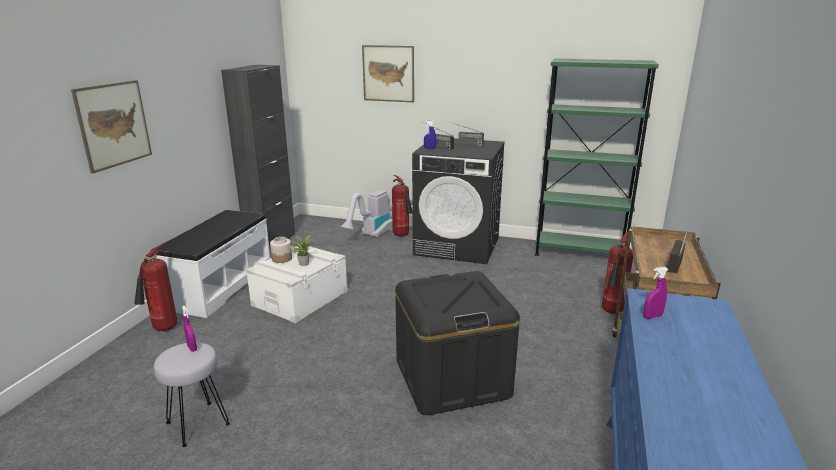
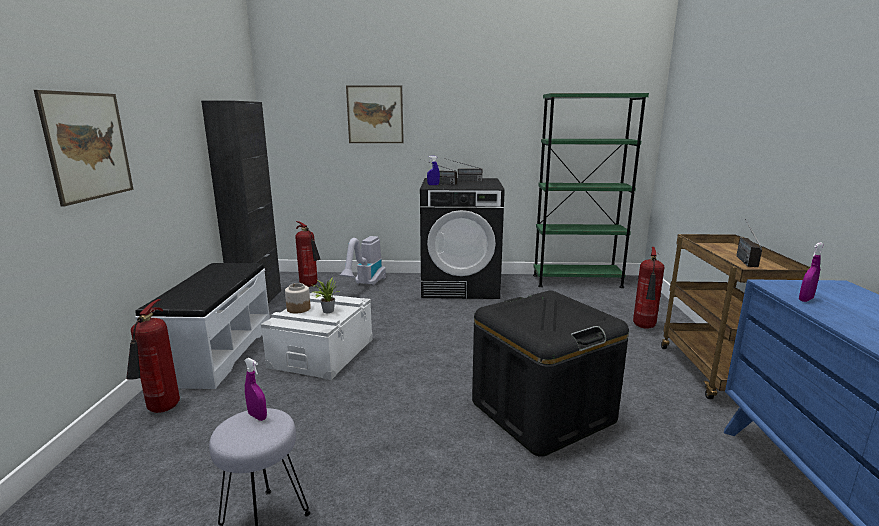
camera: 15 degrees left, 5 degrees down
(402, 235) = (399, 282): fire extinguisher -> fire extinguisher (310, 286)

